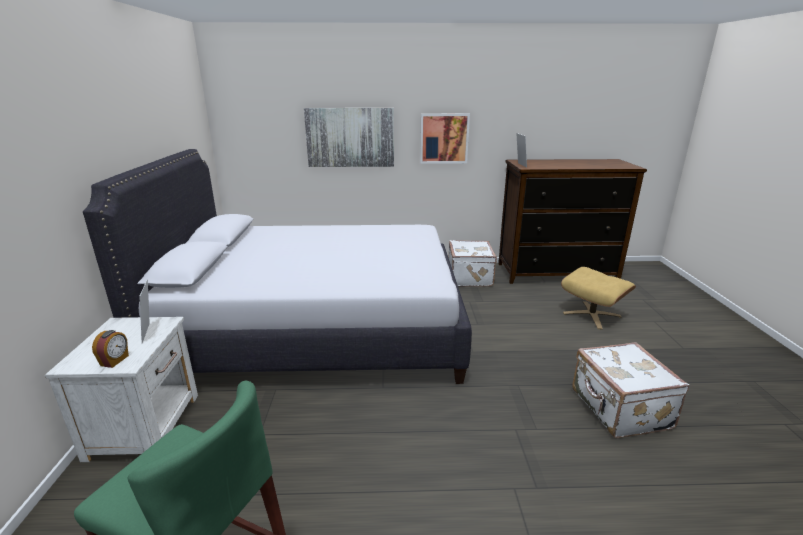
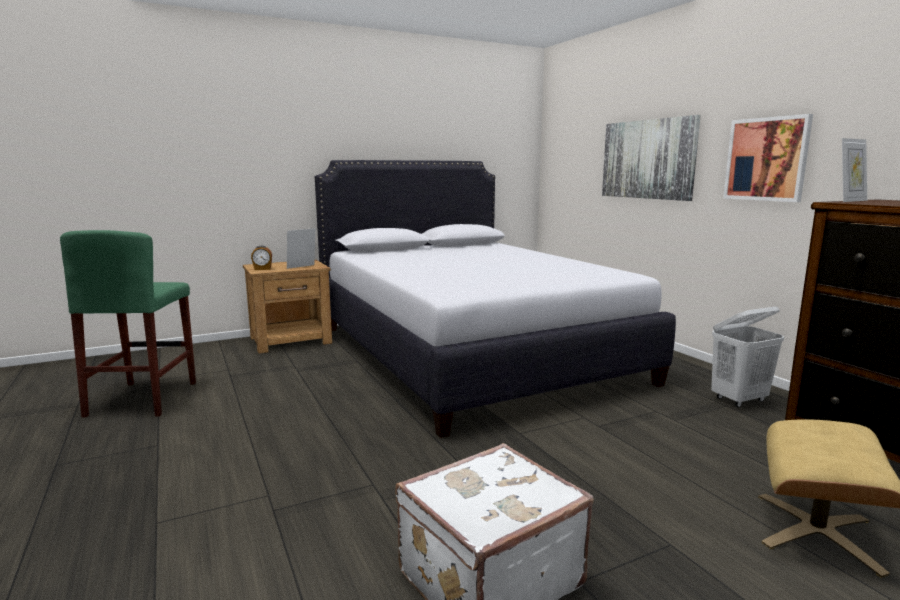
camera: 65 degrees right, 10 degrees down
(146, 424) = (292, 340): white nightstand -> brown nightstand
(470, 277) = (739, 400): white suitcase -> white laundry basket

